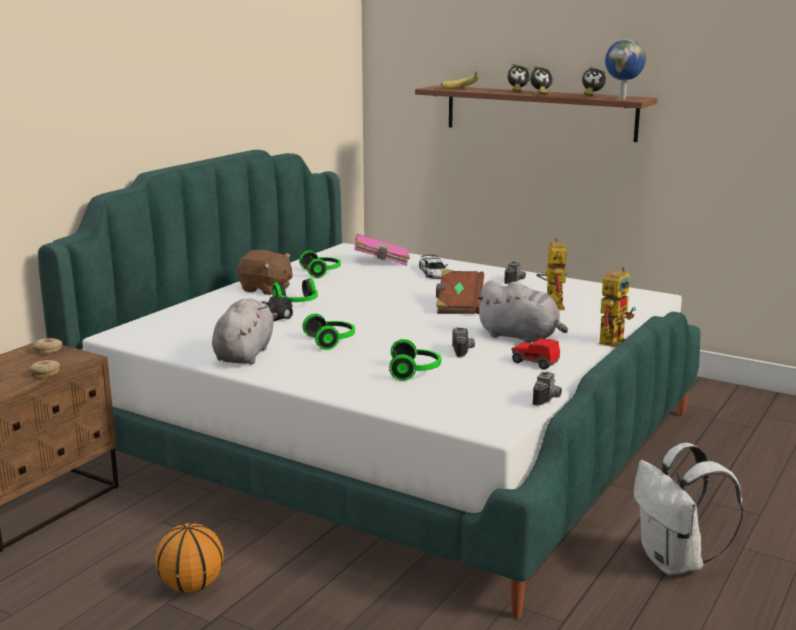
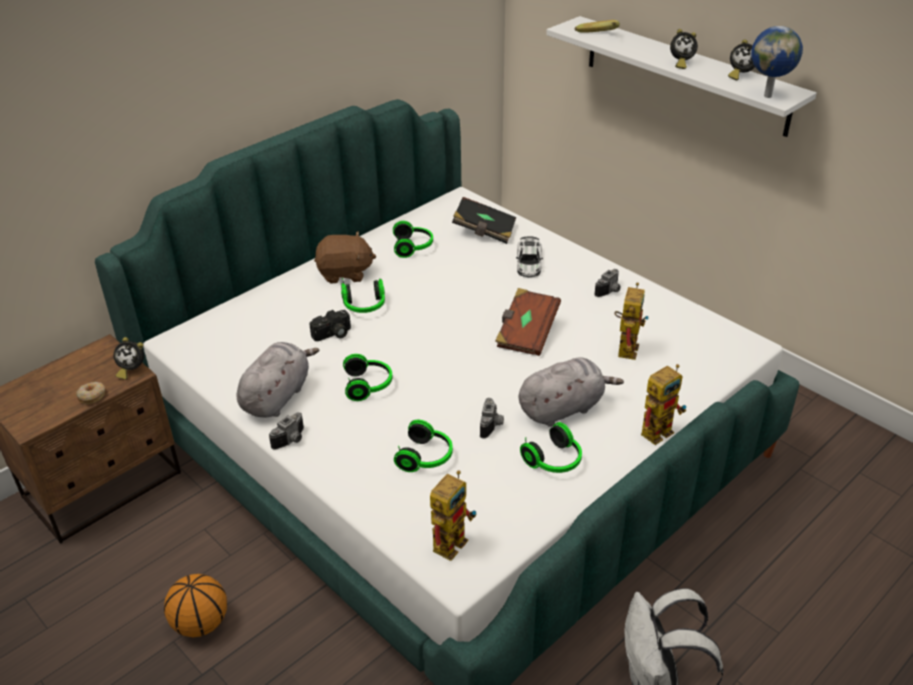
camera: 15 degrees right, 20 degrees up
(48, 350) = (108, 355): donut -> none
(266, 289) = (345, 273): brown plush toy -> brown plush toy turned 45 degrees counterclockwise
(382, 261) = (484, 231): pink book -> black book
(471, 409) = (451, 539): none -> toy robot
(517, 91) = (659, 50): alarm clock -> alarm clock (131, 370)
(521, 337) = (563, 408): grey plush toy -> grey plush toy turned 75 degrees counterclockwise
(534, 363) = (555, 461): toy car -> headphones
(539, 112) = (685, 75): brown shelf -> white shelf
(548, 399) = (535, 536): camera -> camera (292, 440)

